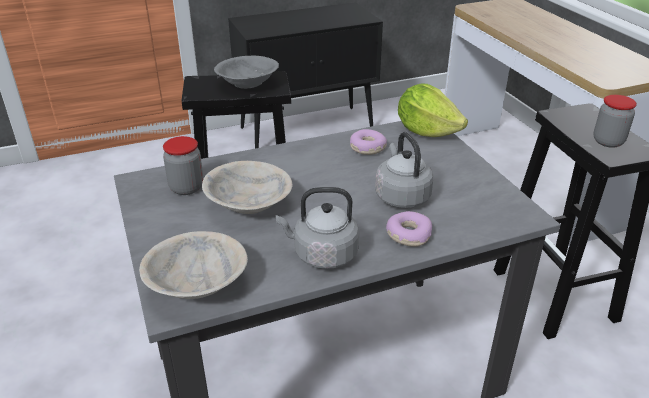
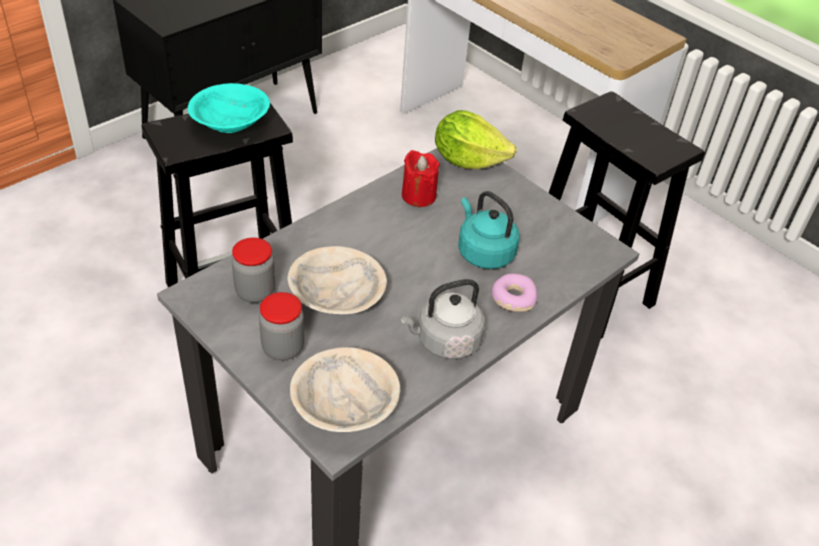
camera: 25 degrees left, 10 degrees up
(247, 84) = (230, 124): grey bowl -> turquoise bowl
(367, 148) = (418, 196): donut -> red candle
(401, 196) = (483, 252): grey kettle -> turquoise kettle
(608, 141) = (645, 142): jar -> jar (283, 348)

